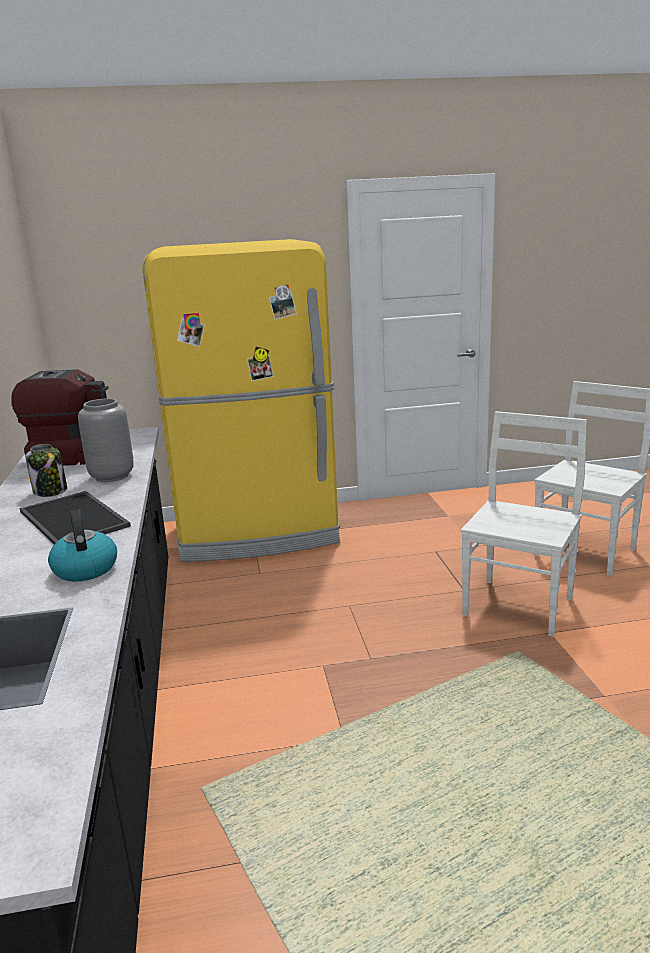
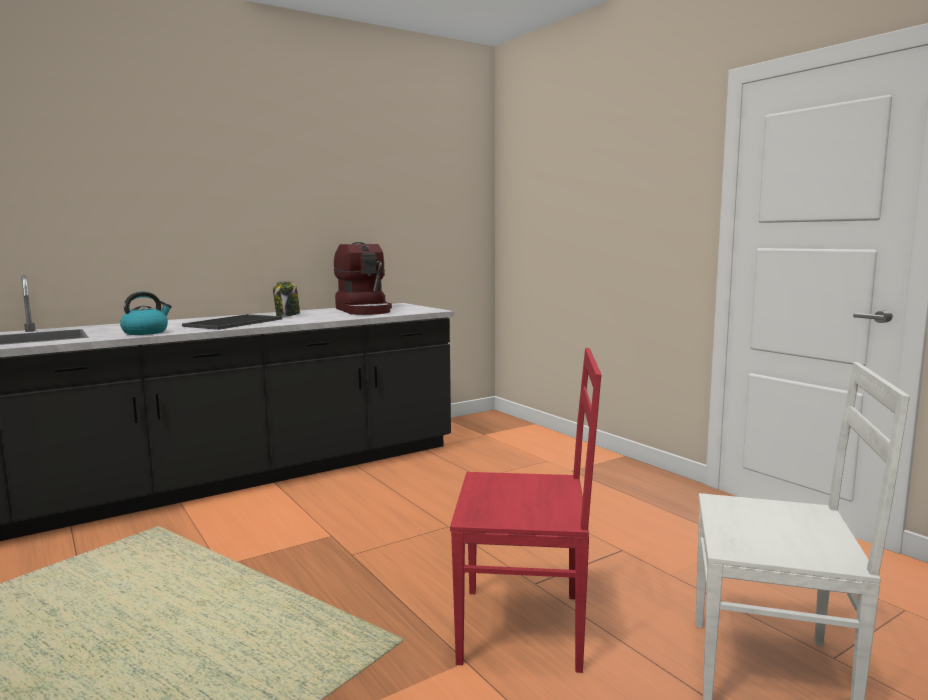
camera: 65 degrees right, 10 degrees down
(112, 476) = (322, 318): grey vase -> none
(258, 533) = (561, 460): yellow fridge -> none
(519, 605) = (525, 628): white chair -> red chair

